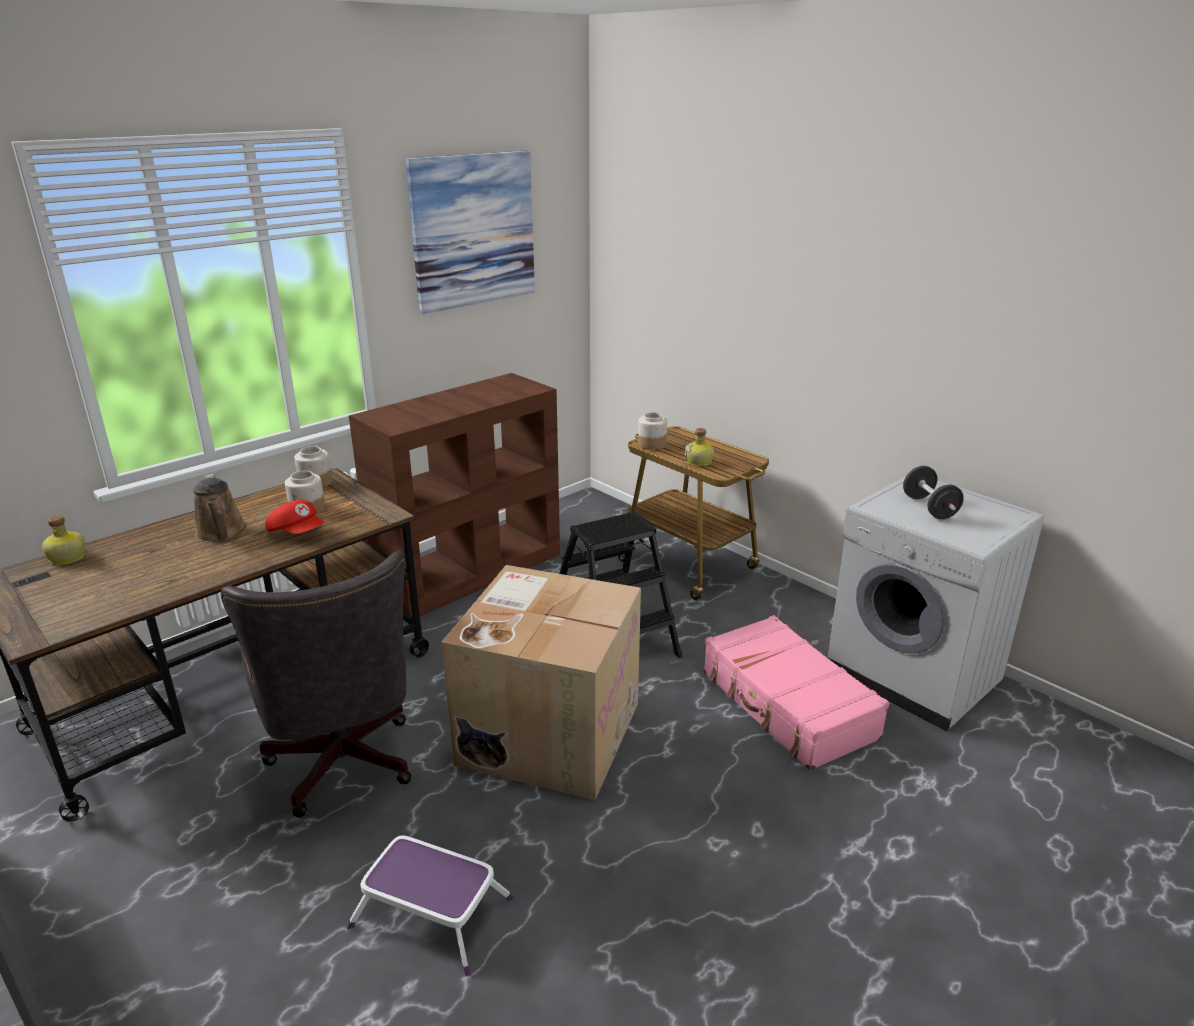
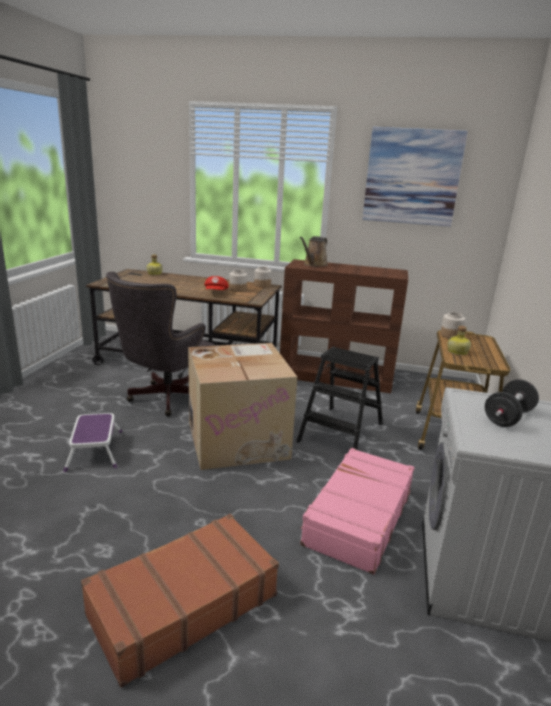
camera: 55 degrees right, 5 degrees down
(221, 533) = (199, 284): brown watering can -> brown watering can (314, 264)
(859, 915) = (182, 604): none -> brown suitcase

